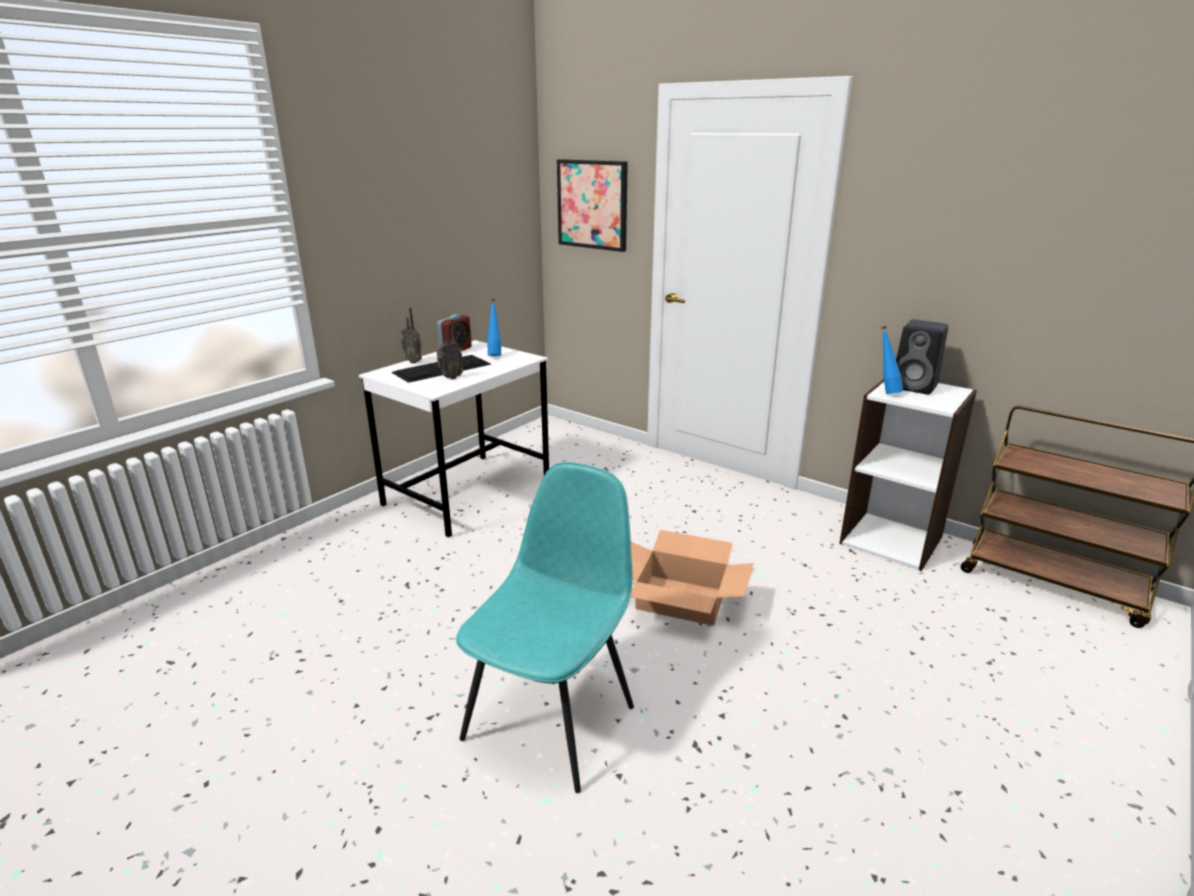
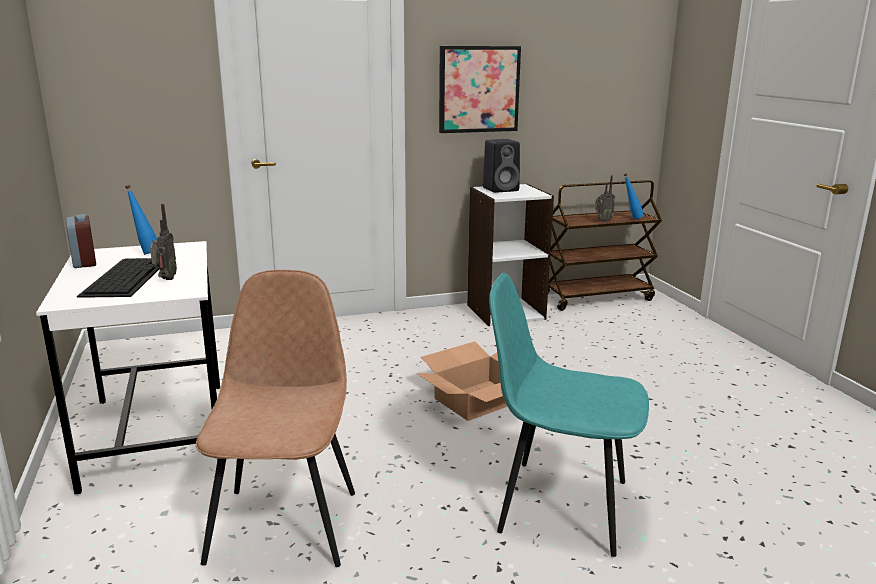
camera: 55 degrees left, 5 degrees down
(410, 590) = (285, 523): none -> brown chair
(414, 361) = (69, 282): radio -> radio (602, 221)
(552, 719) = (559, 505): turquoise chair -> turquoise chair turned 45 degrees counterclockwise
(593, 204) = (131, 75): picture -> picture (478, 89)
(885, 392) = (497, 195): blue bottle -> blue bottle (631, 218)

